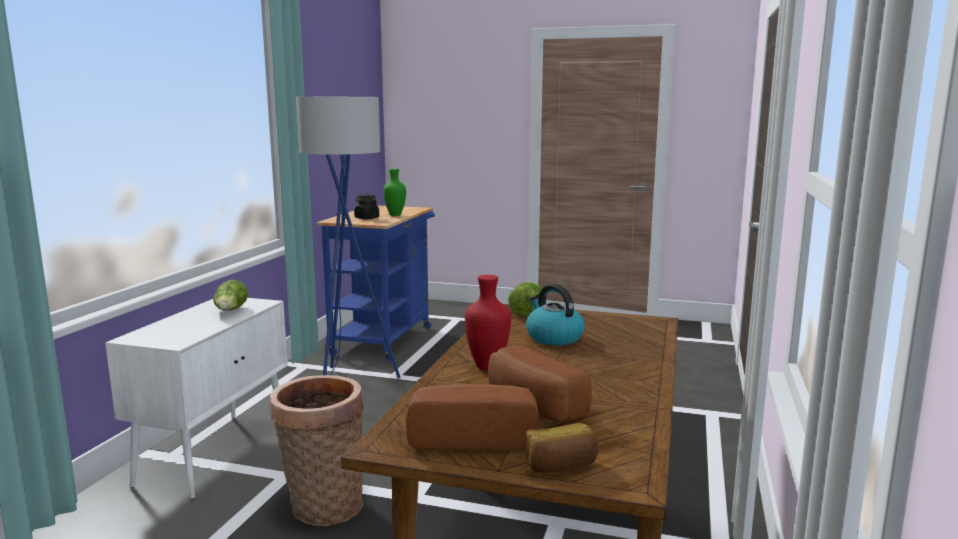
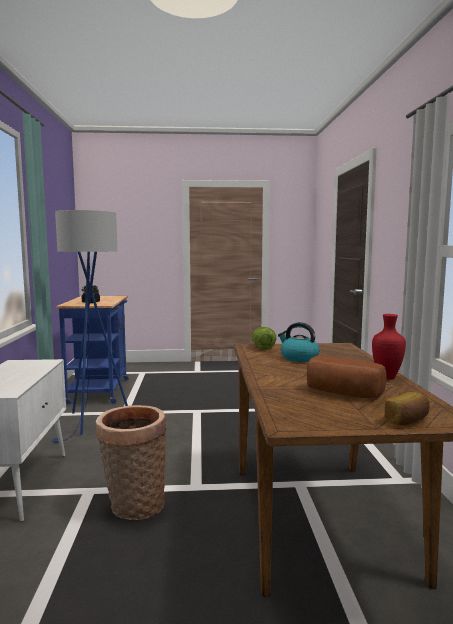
camera: 20 degrees left, 5 degrees down
(231, 311) = (29, 368): lettuce -> none
(394, 215) = (108, 300): green vase -> none
(472, 438) = (335, 414): bread -> none
(486, 367) = (282, 376): red vase -> red vase (386, 377)

